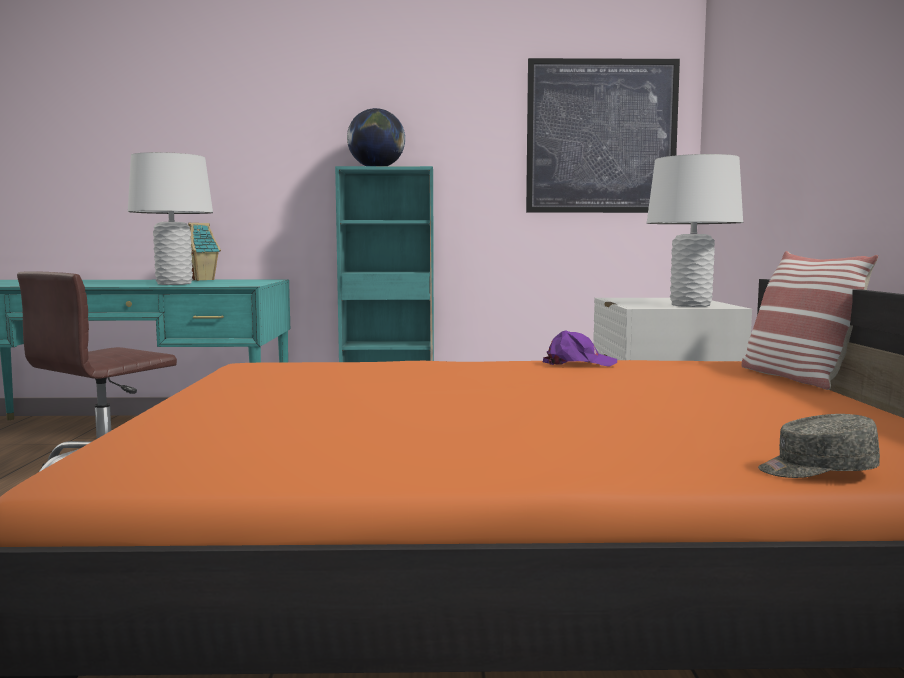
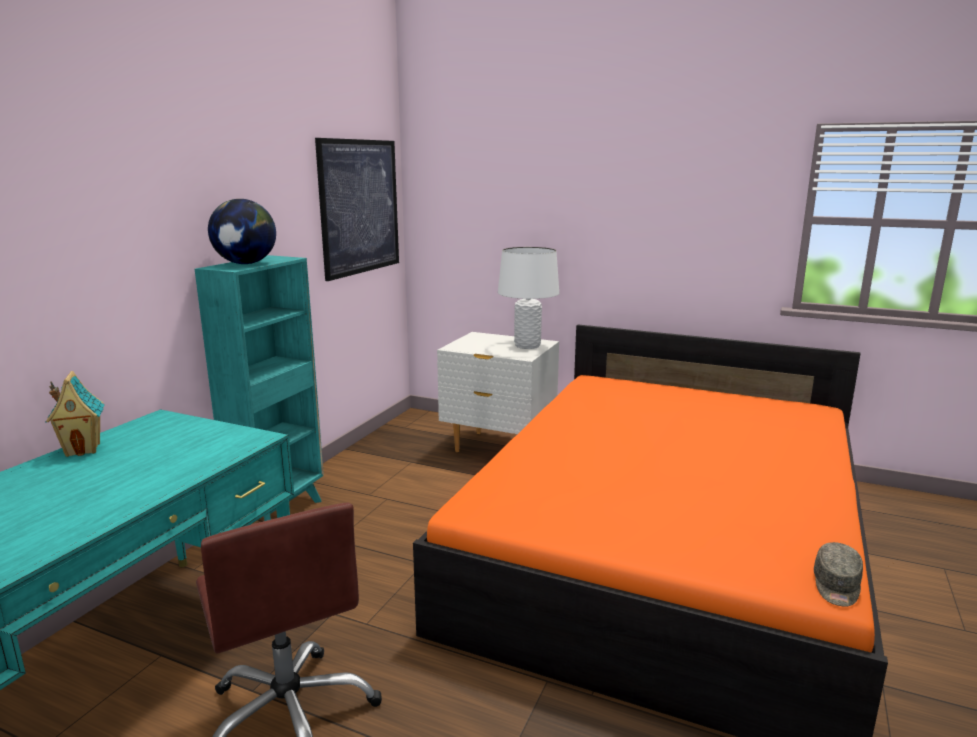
camera: 65 degrees left, 10 degrees up
(174, 284) = (161, 469): white table lamp -> none
(578, 363) = (568, 410): purple cap -> none
(795, 378) = (645, 382): pillow -> none
(816, 470) = (828, 433): grey cap -> grey cap (836, 586)

